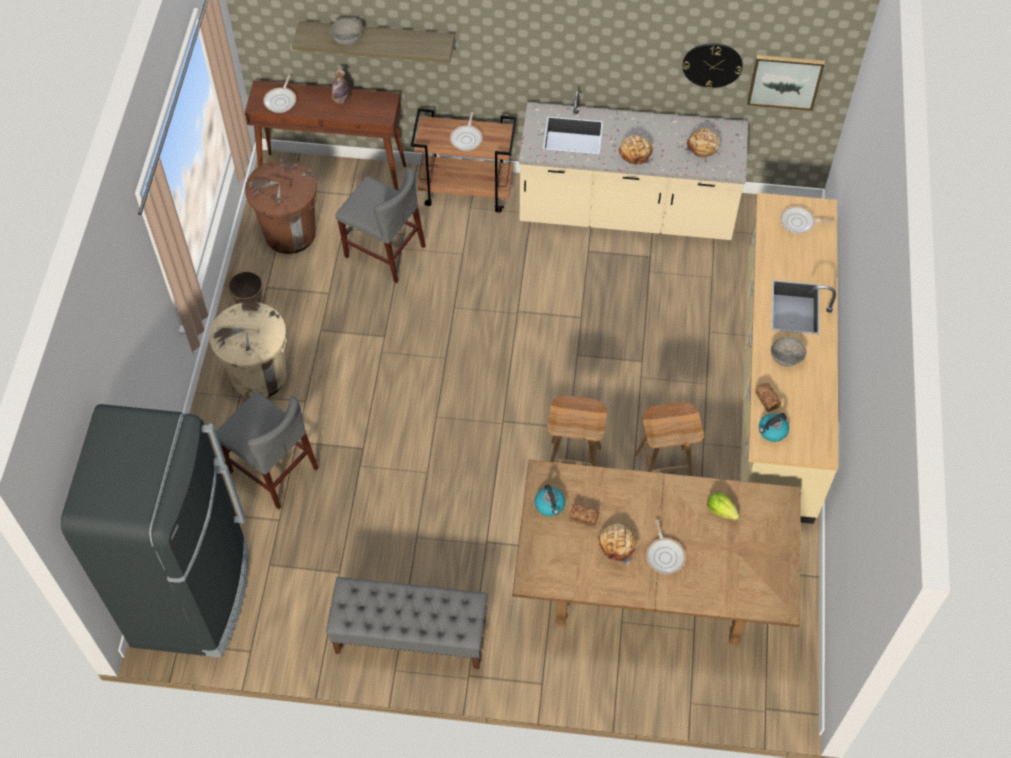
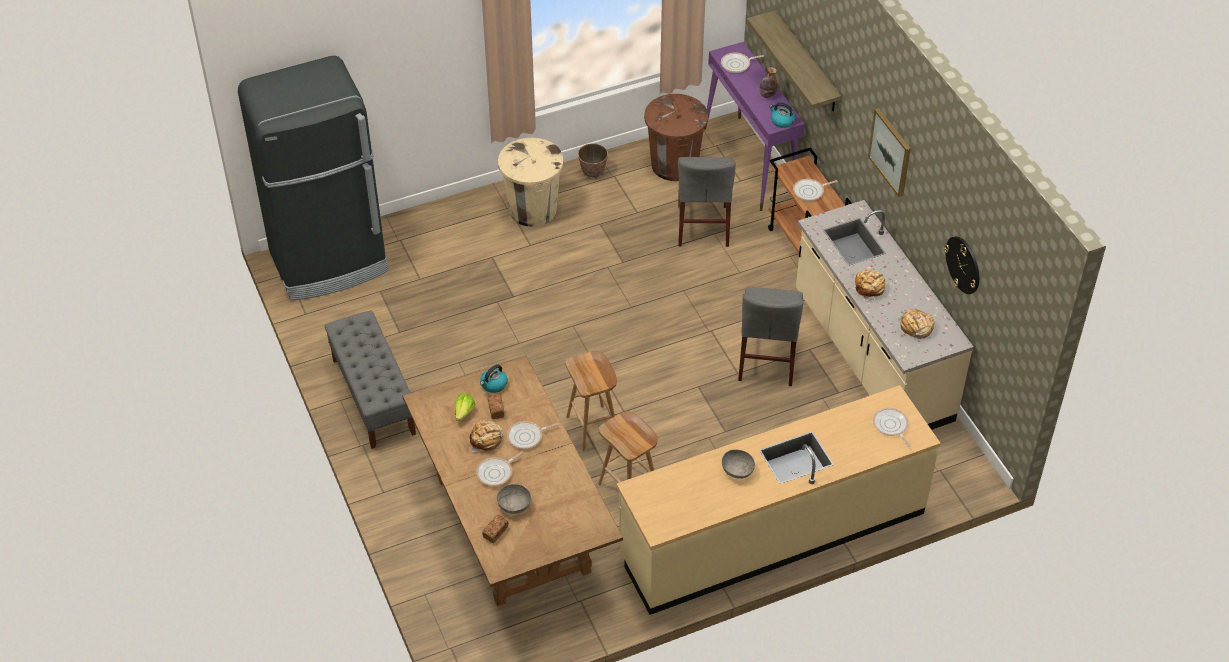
camera: 60 degrees right, 10 degrees down
(273, 470) = (458, 255): grey chair -> grey chair (767, 360)
(334, 176) = (750, 163): brown console table -> purple console table
(347, 38) = (781, 42): grey bowl -> grey bowl (514, 505)
(634, 507) = (527, 437): none -> frying pan
(722, 510) = (563, 493): lettuce -> lettuce (464, 412)
(767, 400) = (683, 473): bread -> bread (495, 532)
(772, 431) = (654, 488): kettle -> kettle (782, 121)
(785, 81) = (1000, 325): picture -> picture (891, 152)

